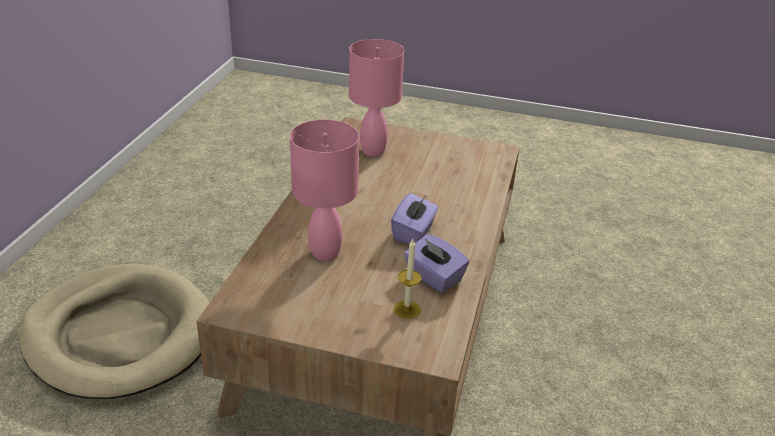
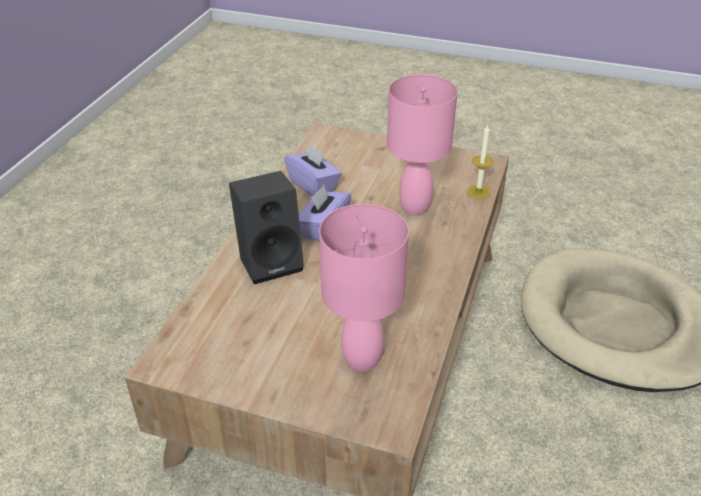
camera: 175 degrees left, 5 degrees up
(407, 309) = (342, 161): candle -> candle (478, 191)
(452, 206) = (271, 261): none -> black speaker

